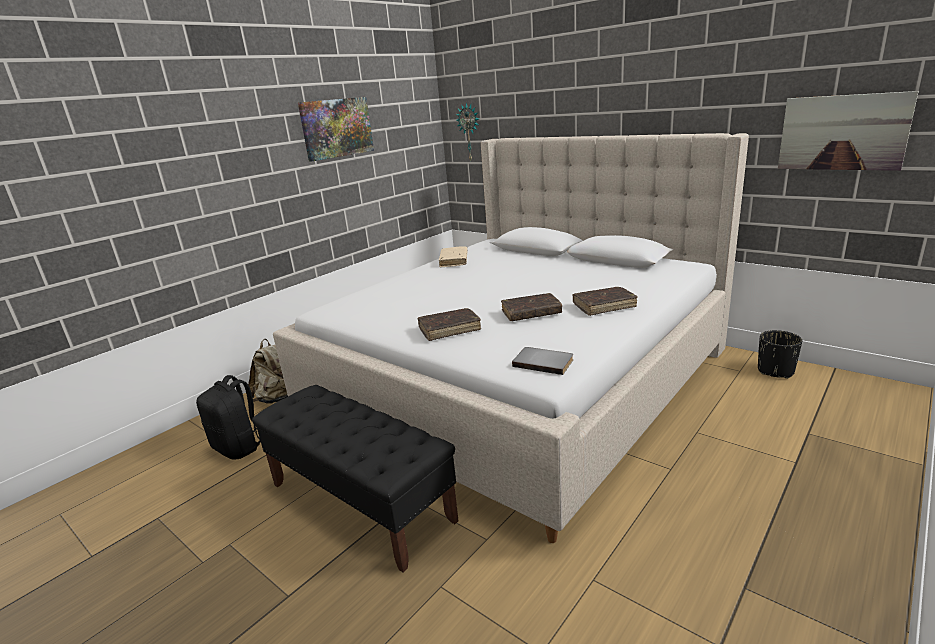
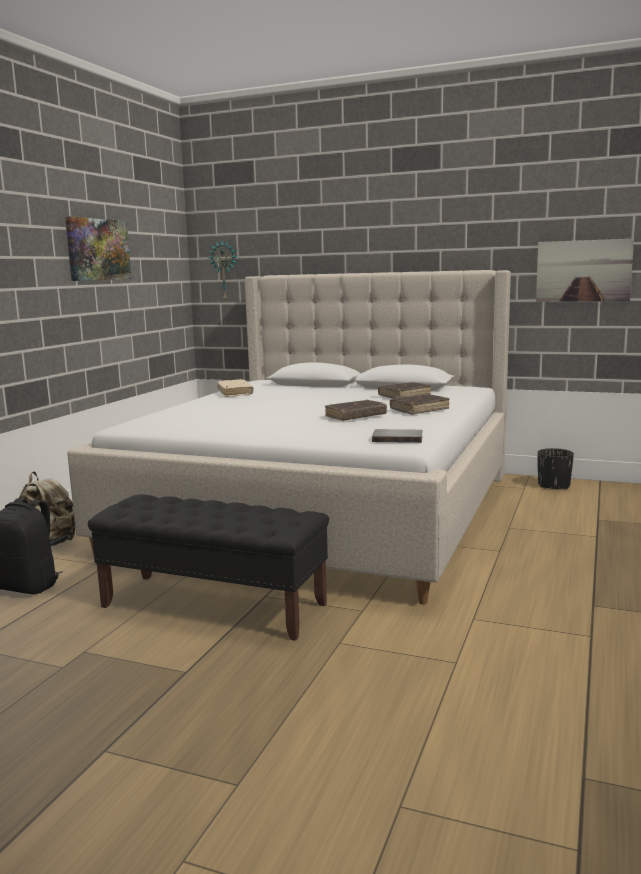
camera: 20 degrees left, 10 degrees down
(449, 329) = (285, 428): brown book -> brown book (404, 396)

